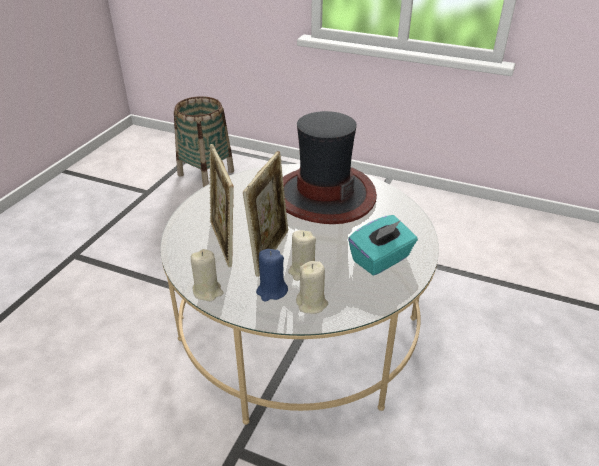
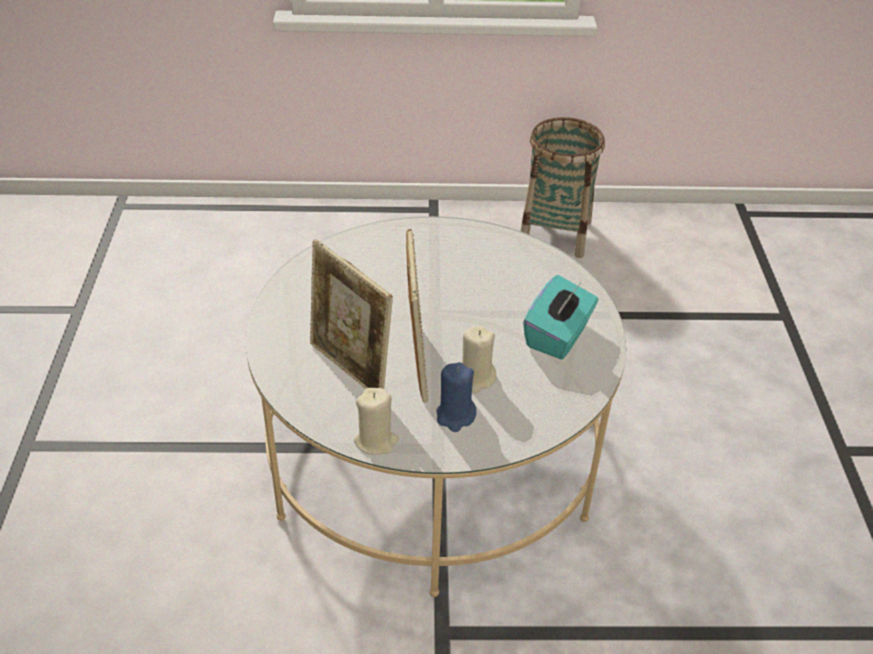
camera: 25 degrees left, 5 degrees up
(206, 173) = (155, 254): basket -> basket (555, 234)
(312, 303) = (513, 417): beige candle -> none
(323, 195) = (433, 264): hat -> none

